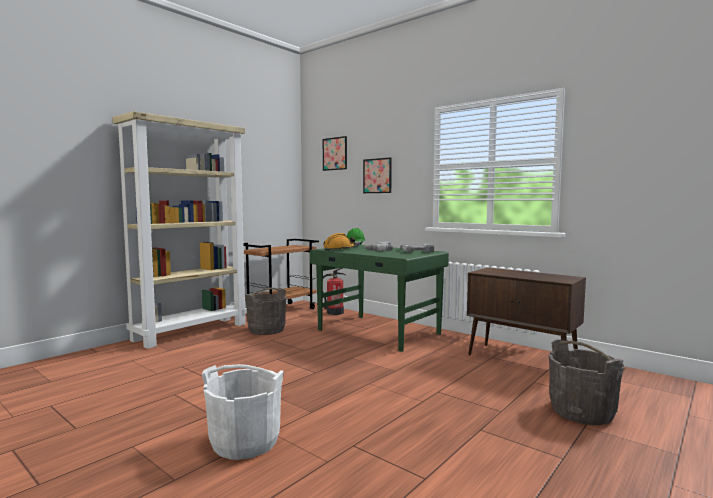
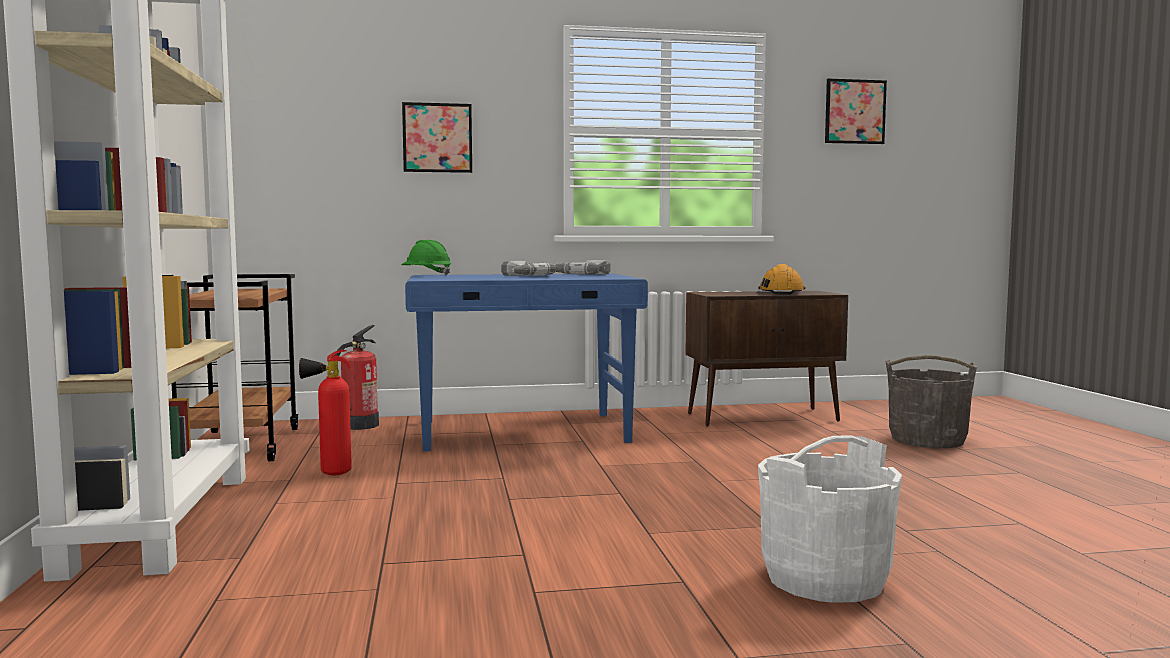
camera: 50 degrees left, 0 degrees up
(266, 330) = (328, 474): grey bucket -> fire extinguisher
(335, 153) = (317, 82): picture -> picture (855, 111)
(339, 249) = (454, 278): orange hard hat -> orange hard hat (781, 293)
(378, 332) = (524, 432): green desk -> blue desk

